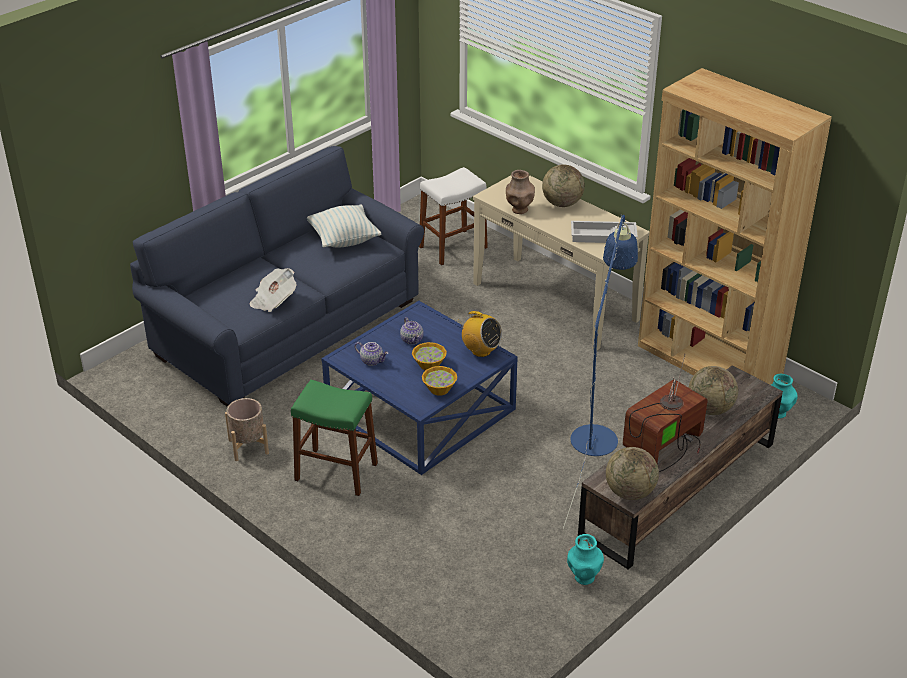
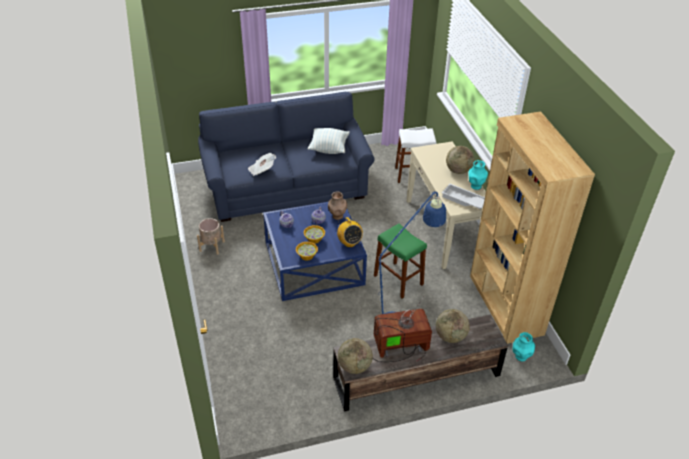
camera: 30 degrees right, 5 degrees up
(336, 472) = (241, 279): green stool -> green stool (398, 280)
(519, 210) = (429, 166): brown vase -> brown vase (337, 216)
(583, 578) = (315, 403): turquoise vase -> turquoise vase (475, 186)

